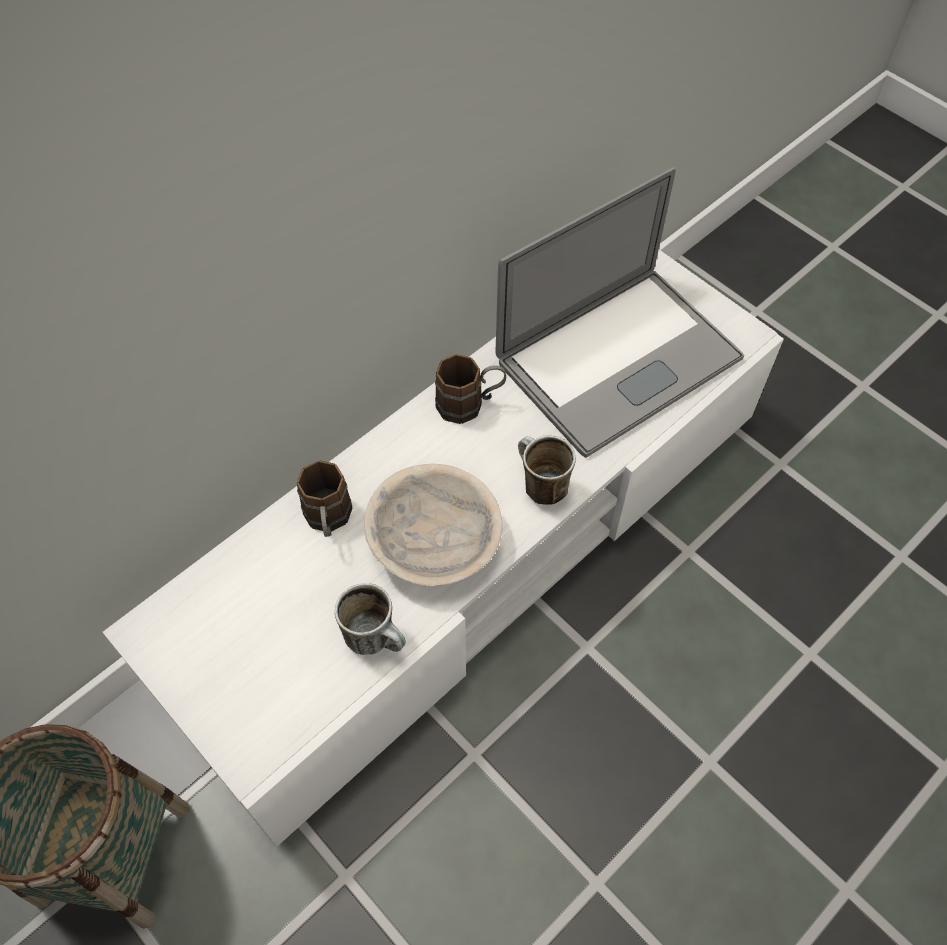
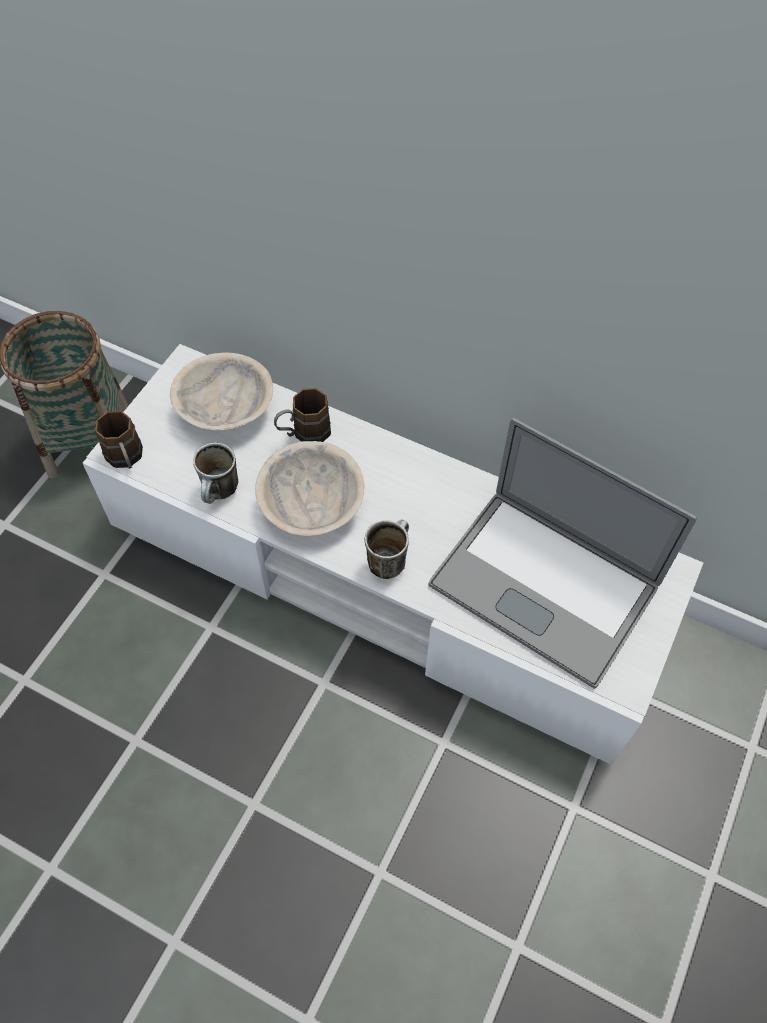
camera: 70 degrees right, 0 degrees up
(245, 601) = (225, 408): none -> beige bowl
(470, 404) = (446, 489): brown mug -> brown mug (126, 460)

